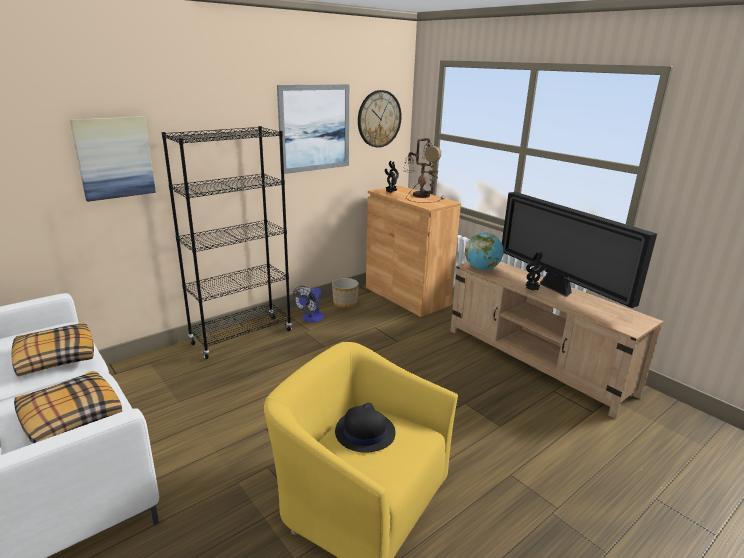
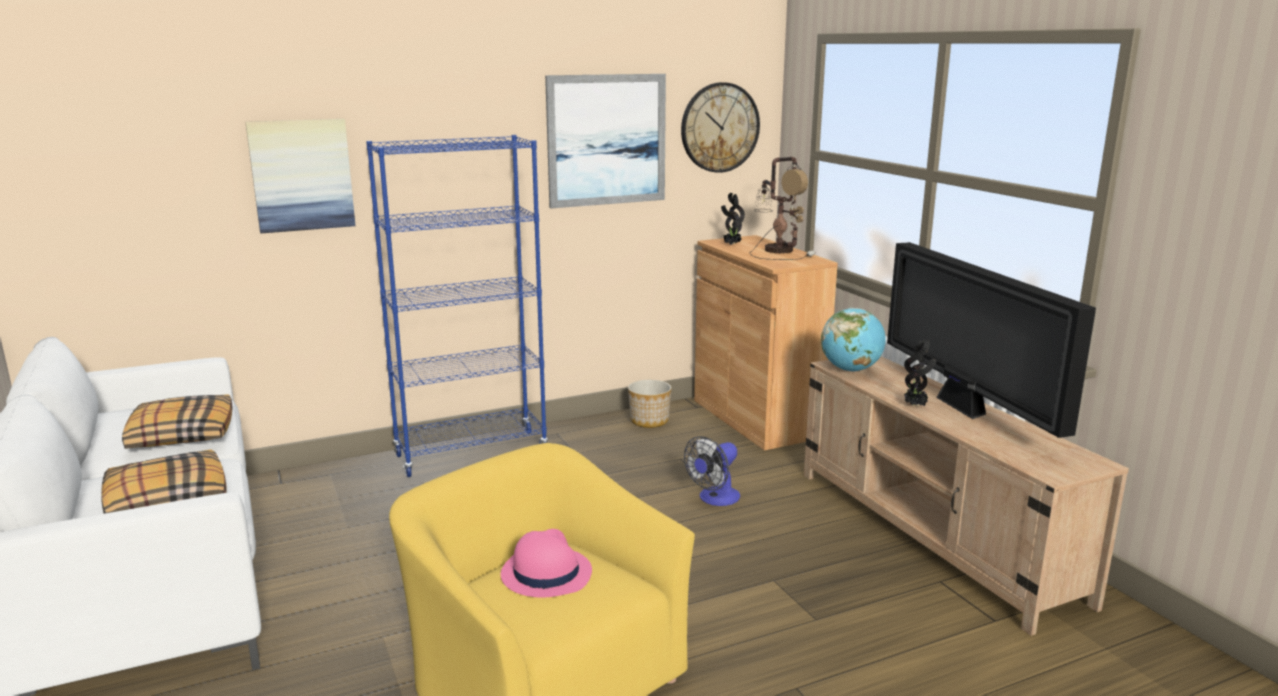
camera: 15 degrees right, 5 degrees down
(242, 337) = (471, 453): black bookcase -> blue bookcase
(311, 318) = (586, 437): fan -> fan (714, 499)
(364, 432) = (545, 573): black hat -> pink hat

